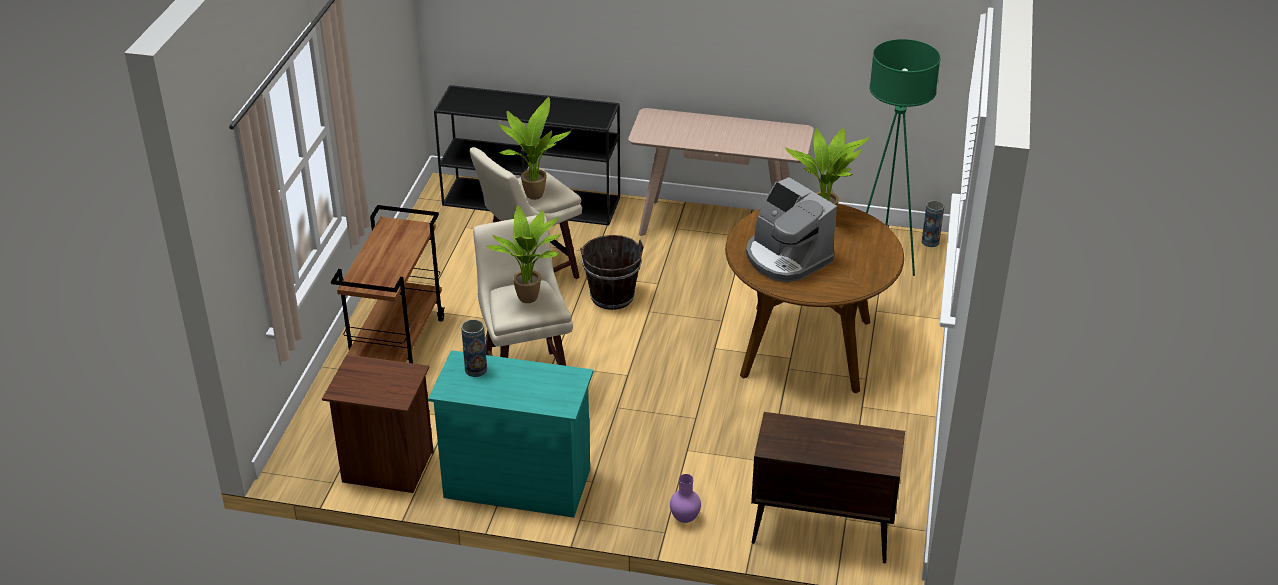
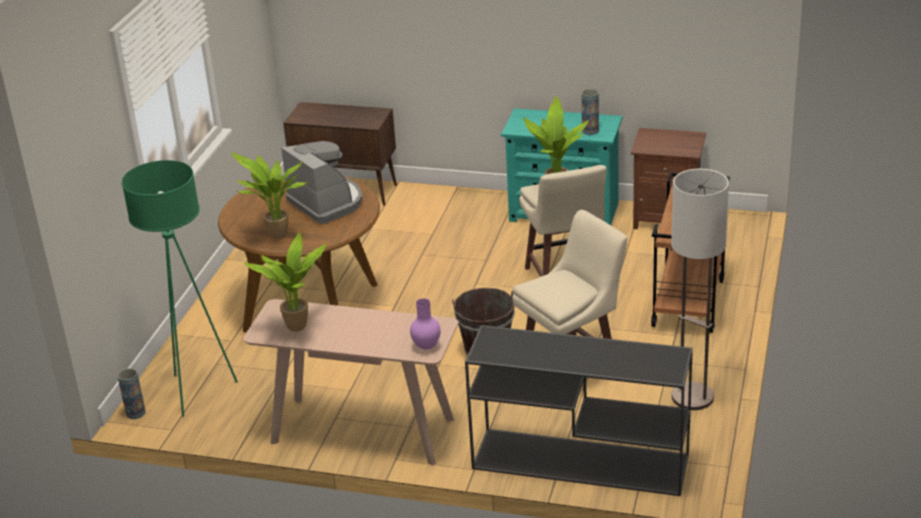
camera: 175 degrees left, 5 degrees down
(424, 250) = (692, 397): none -> floor lamp
(532, 194) = (563, 281): potted plant -> potted plant (299, 328)
(684, 519) = (441, 196): purple vase -> purple vase (427, 346)

